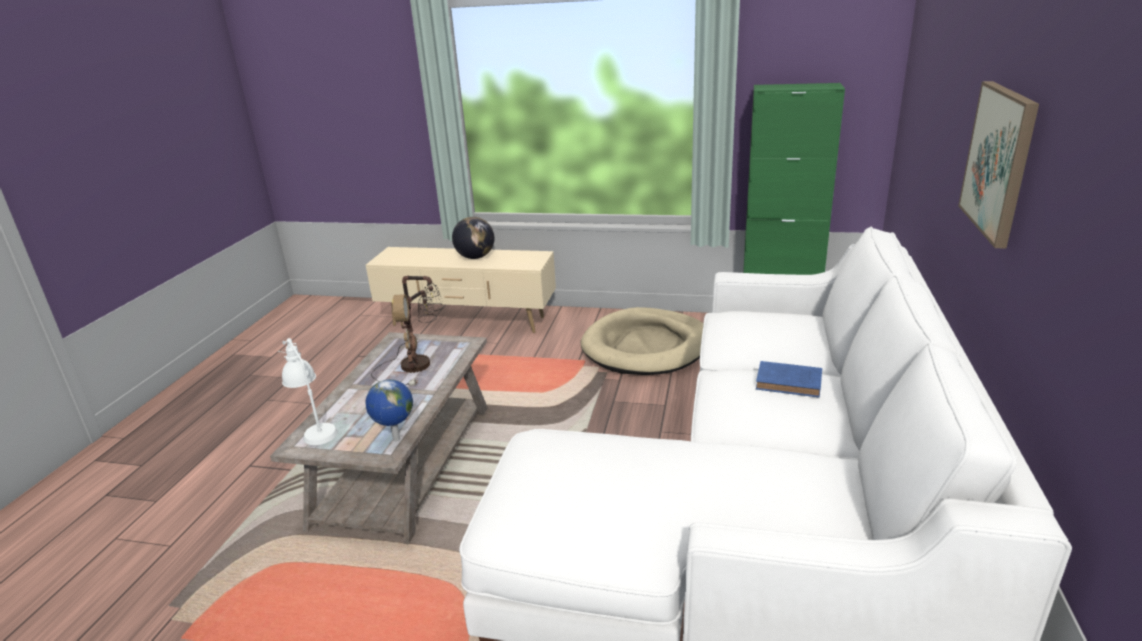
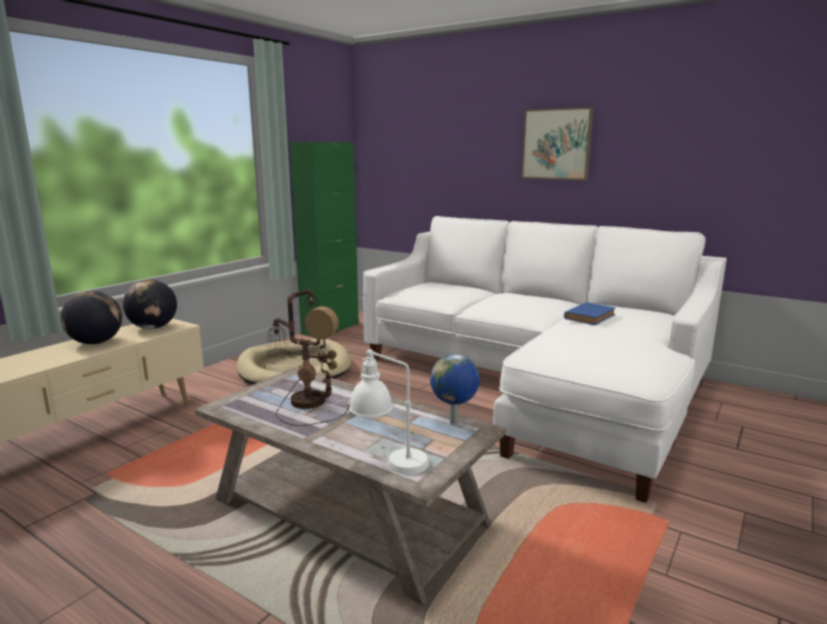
camera: 70 degrees left, 10 degrees down
(521, 259) = (153, 327): none -> globe
(790, 383) = (508, 296): blue book -> blue book (590, 316)

